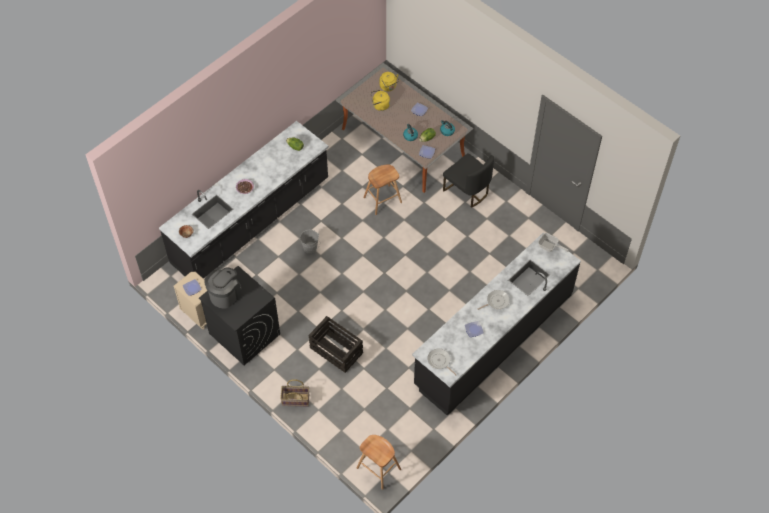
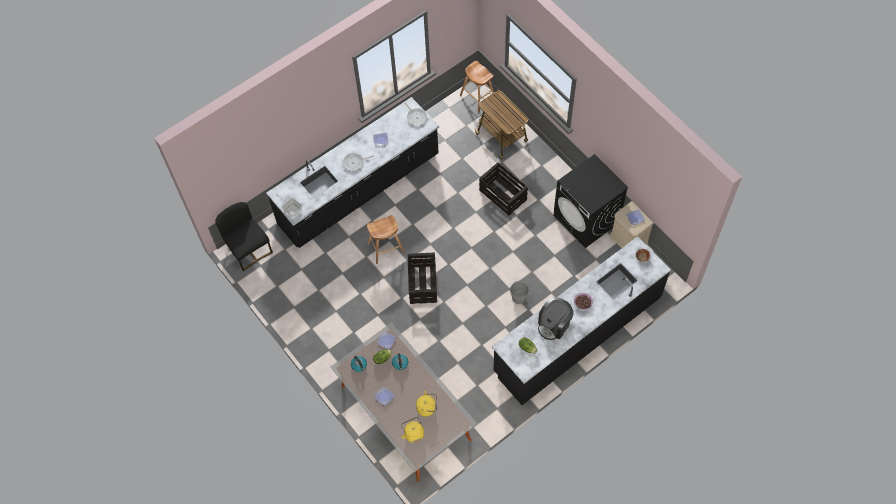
camera: 170 degrees left, 5 degrees up
(225, 294) = (603, 187): coffee machine -> coffee machine (554, 325)
(295, 400) = (542, 156): basket -> none
(344, 417) = (502, 138): none -> cart
(382, 200) = (438, 344): brown stool -> brown stool (386, 248)
(407, 252) = (422, 283): none -> crate
(467, 191) = (348, 344): black chair -> black chair (248, 249)

